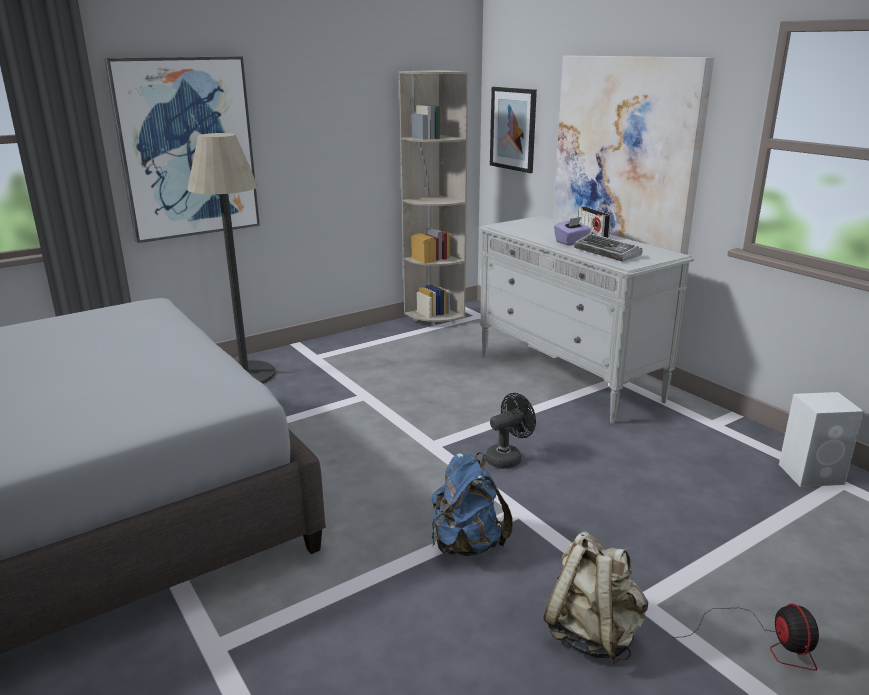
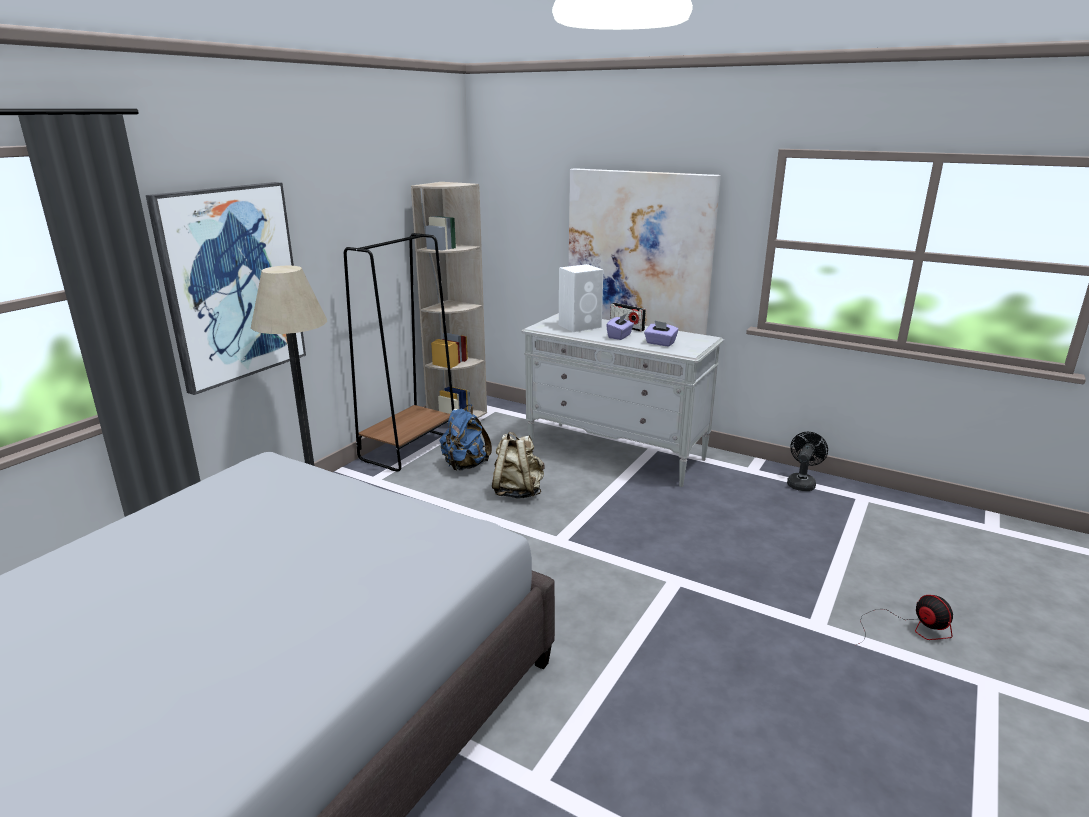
camera: 25 degrees left, 0 degrees up
(368, 337) = (409, 449): none -> clothes rack
(466, 544) = (661, 620): blue backpack -> blue backpack (465, 465)
(508, 457) = (629, 536): black fan -> black fan (802, 483)
(513, 129) = (512, 233): picture -> none
(592, 634) = (805, 661): beige backpack -> beige backpack (517, 491)
(607, 253) = (660, 343): keyboard -> purple tissue box
(812, 474) = (842, 495): white speaker -> white speaker (580, 326)

